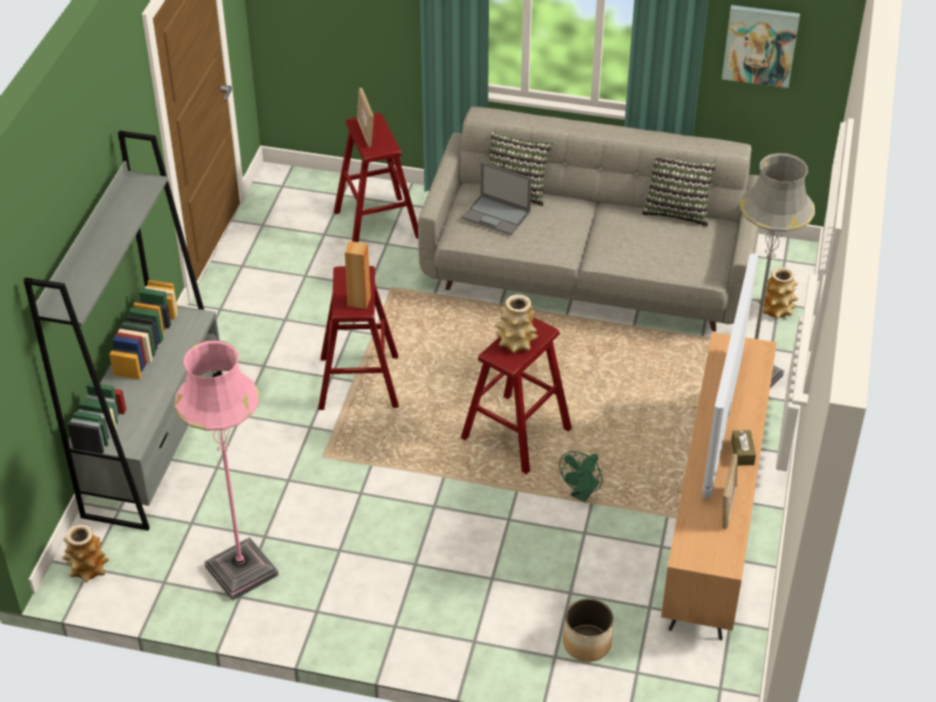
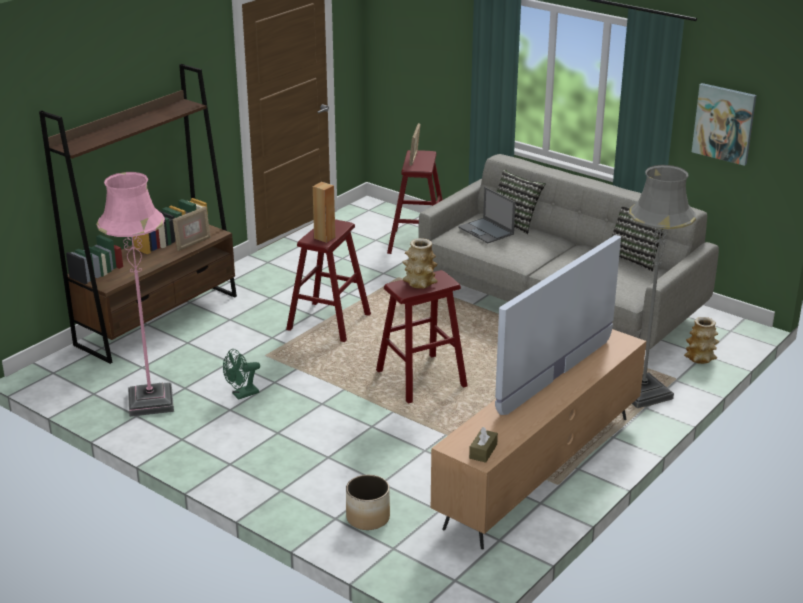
camera: 25 degrees right, 15 degrees down
(88, 568) = (51, 372): vase -> none
(155, 443) = (158, 320): grey bookcase -> brown bookcase
(582, 494) = (442, 427): green fan -> green fan (242, 395)
(727, 507) = (514, 426): picture frame -> picture frame (193, 243)
(742, 453) = (557, 397): brown tissue box -> brown tissue box (483, 451)

